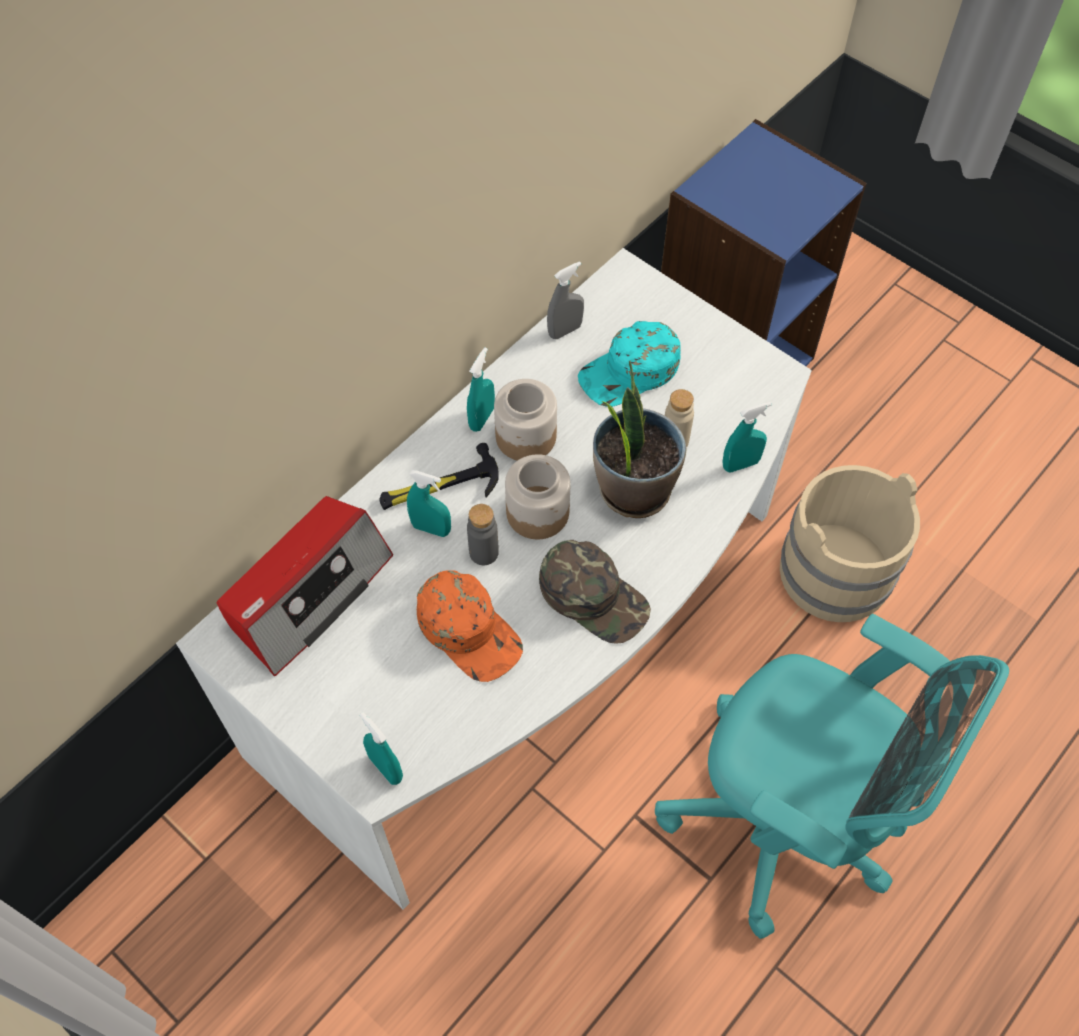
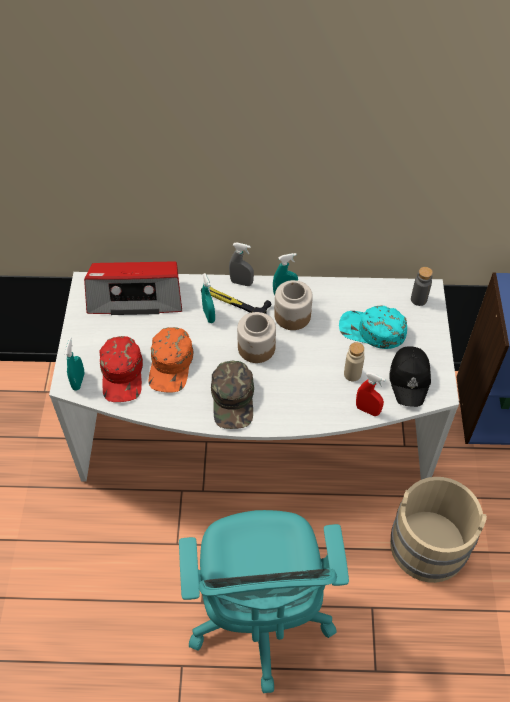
camera: 50 degrees right, 5 degrees down
(427, 701) = (122, 374): none -> red cap
(484, 552) = (215, 342): grey bottle -> grey bottle (418, 299)
(565, 330) = (367, 290): grey spray bottle -> grey spray bottle (241, 282)
(633, 488) = (307, 376): potted plant -> none
(735, 389) = (410, 379): none -> black cap
(740, 464) = (367, 410): turquoise spray bottle -> red spray bottle

